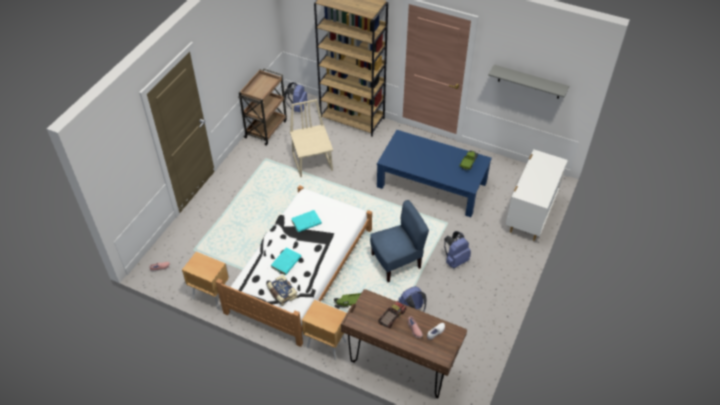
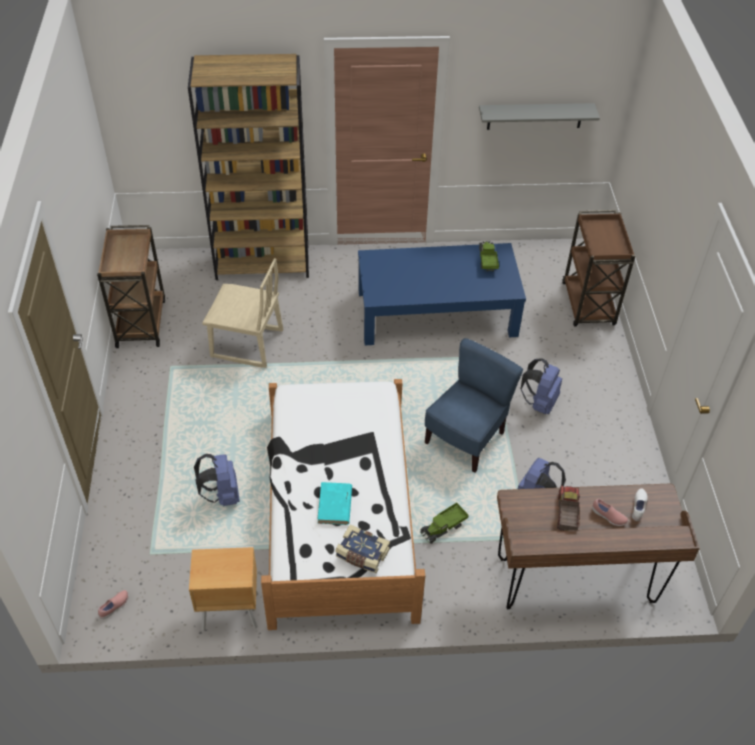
camera: 30 degrees left, 0 degrees up
(298, 108) = (169, 275): blue backpack -> blue backpack (222, 494)
(306, 222) = (321, 433): turquoise book -> none
(312, 161) = (247, 344): beige chair -> beige chair turned 150 degrees clockwise
(325, 344) = (452, 601): brown nightstand -> none
(530, 215) = (588, 305): white dresser -> brown cart

